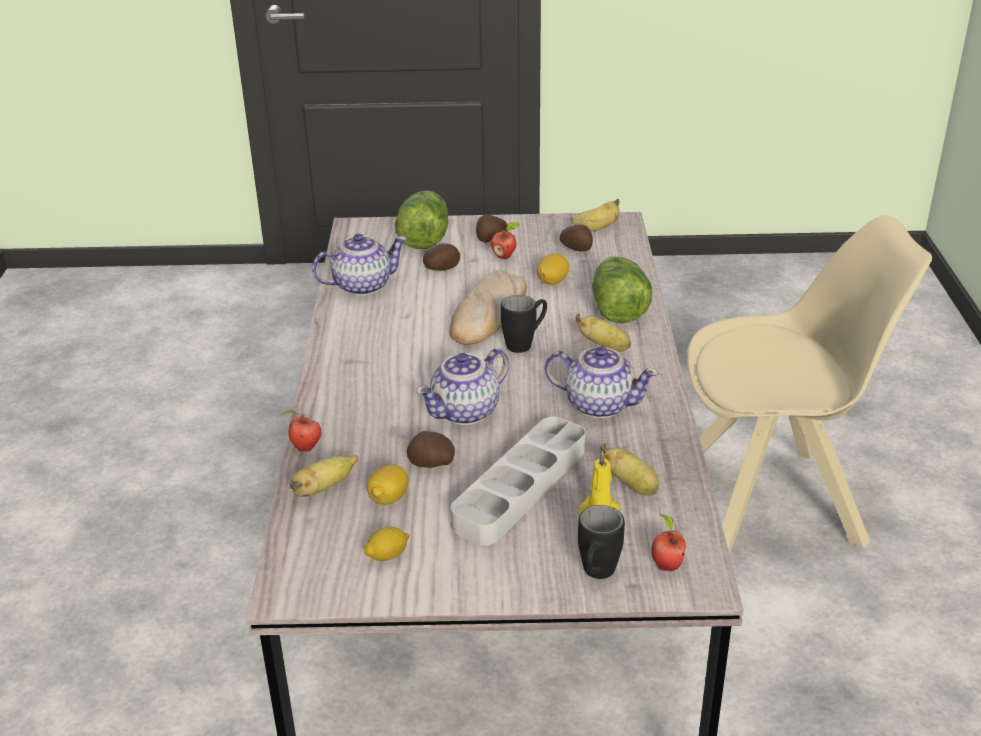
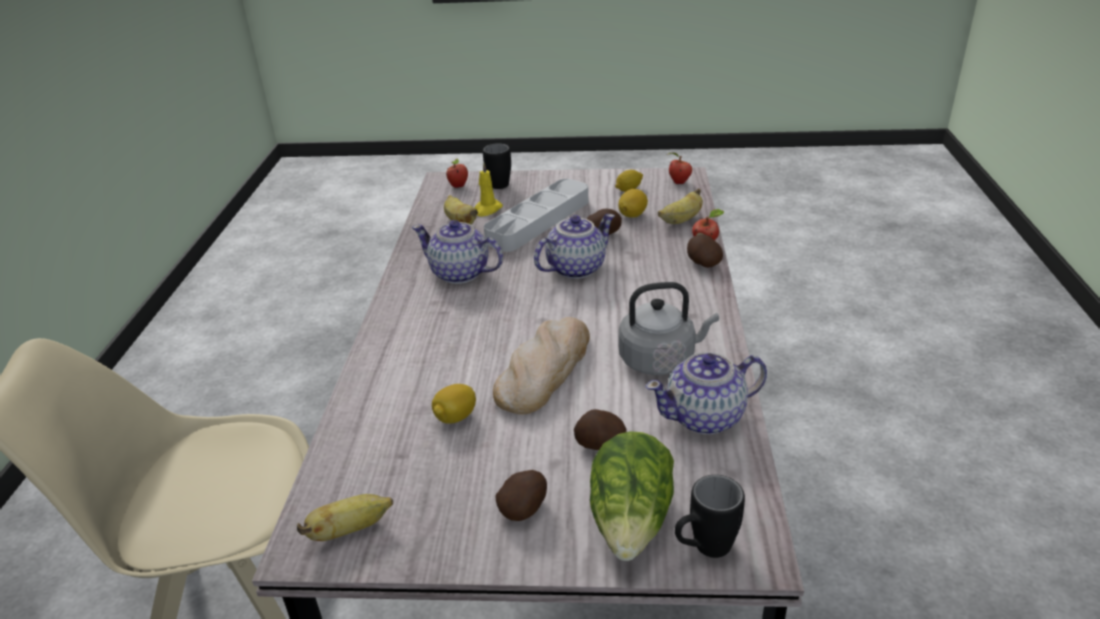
camera: 175 degrees left, 0 degrees up
(387, 322) = (661, 360): none -> grey kettle
(505, 256) = (508, 468): apple -> apple (678, 182)
(525, 343) = (510, 331): black mug -> black mug (703, 549)
(577, 249) = (400, 481): potato -> potato (702, 263)
(605, 347) = (430, 326): banana -> none
(617, 308) = (394, 374): lettuce -> none

